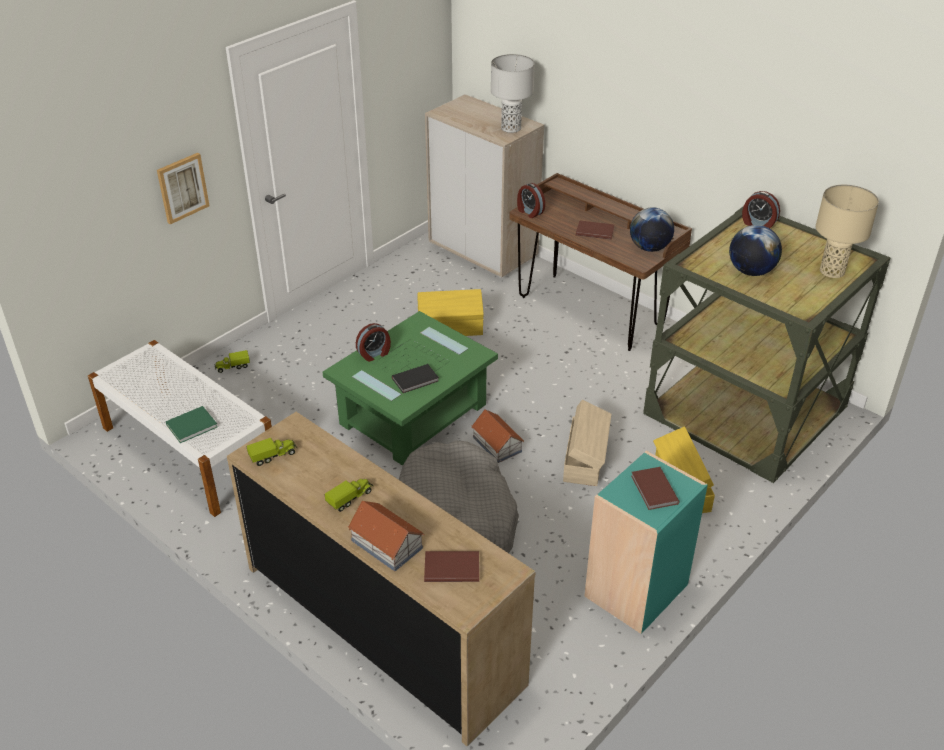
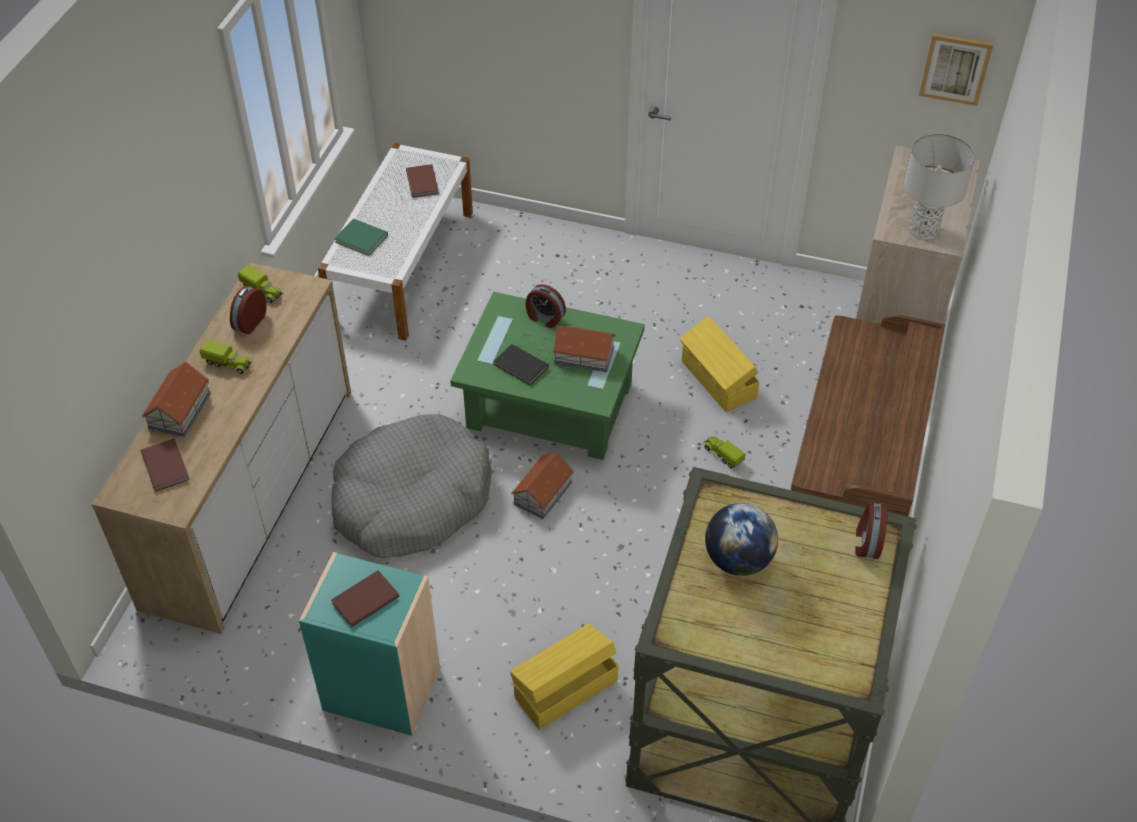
camera: 65 degrees right, 10 degrees up
(182, 187) = (547, 39): picture -> picture (955, 68)
(232, 367) = (537, 239): toy truck -> toy truck (722, 455)
(429, 346) = (584, 355): none -> toy house
(529, 212) = (849, 333): alarm clock -> alarm clock (249, 322)
(585, 458) = (564, 580): beige storage box -> none
(594, 231) = (853, 408): brown book -> brown book (423, 182)
(649, 248) = (854, 474): globe -> none
(831, 271) = (799, 649): beige table lamp -> none

